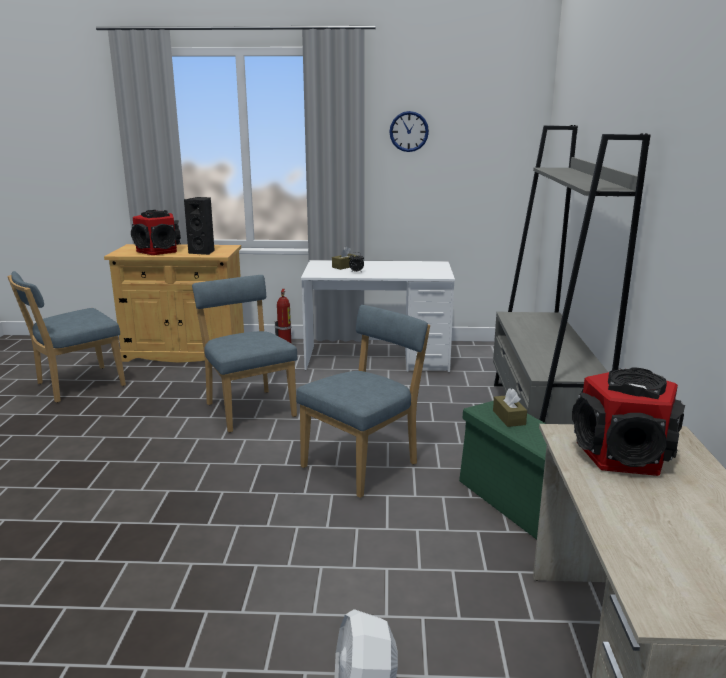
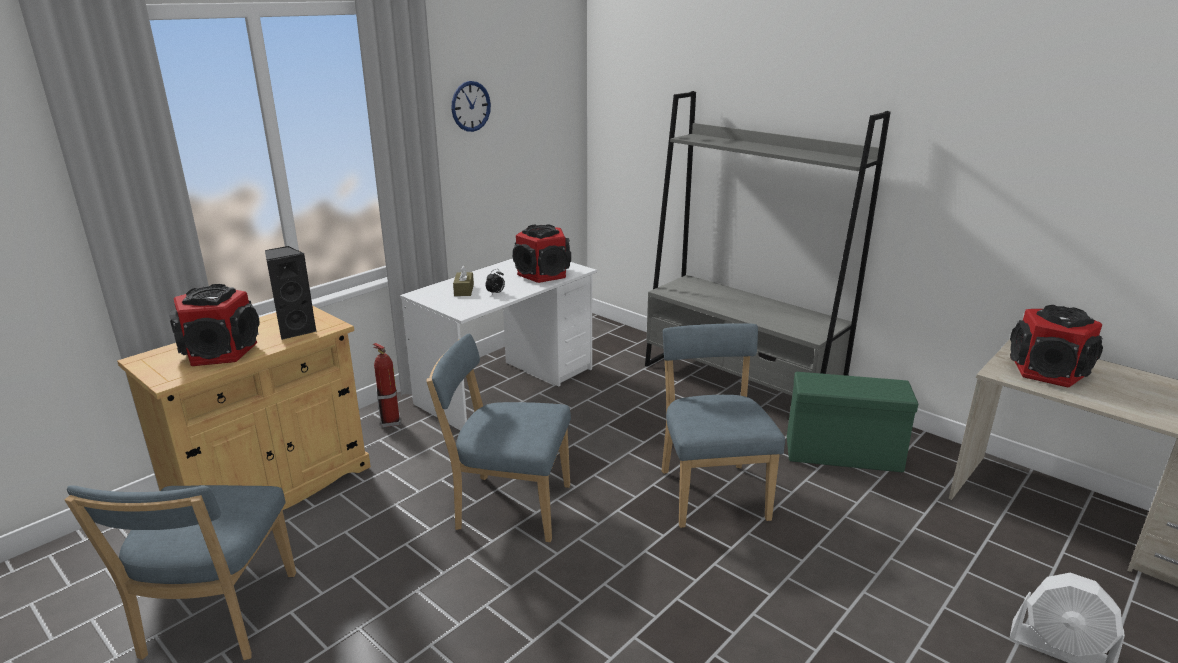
camera: 50 degrees left, 5 degrees up
(413, 272) = (543, 274): none -> speaker
(509, 417) = (836, 384): brown tissue box -> none

